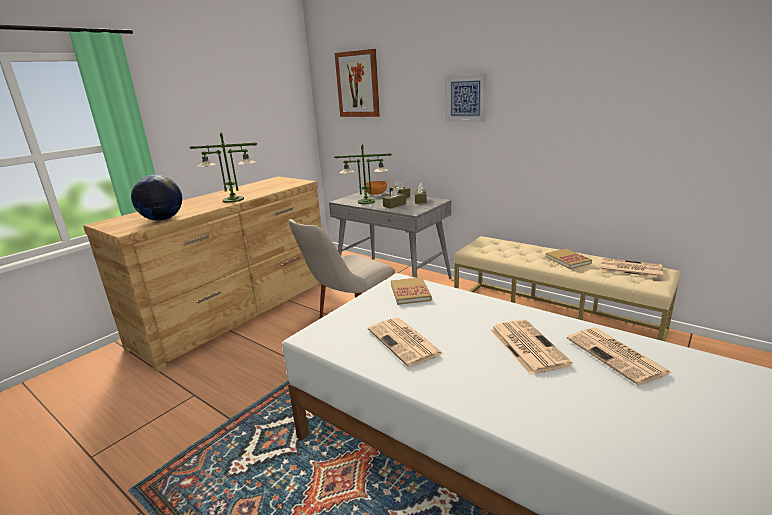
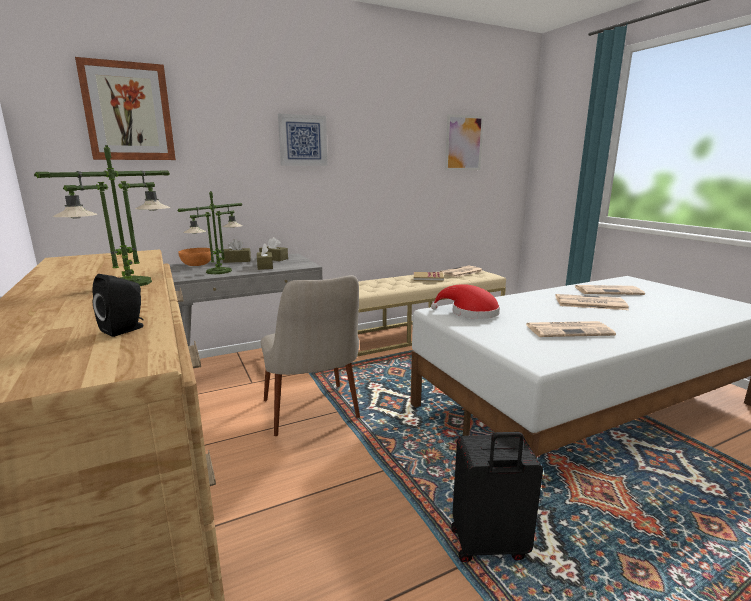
camera: 65 degrees left, 5 degrees down
(162, 219) = (125, 329): globe -> black speaker
(251, 428) = (488, 546): none -> black suitcase
(410, 292) = (470, 313): book -> red hat
(685, 91) = (464, 143): none -> picture

